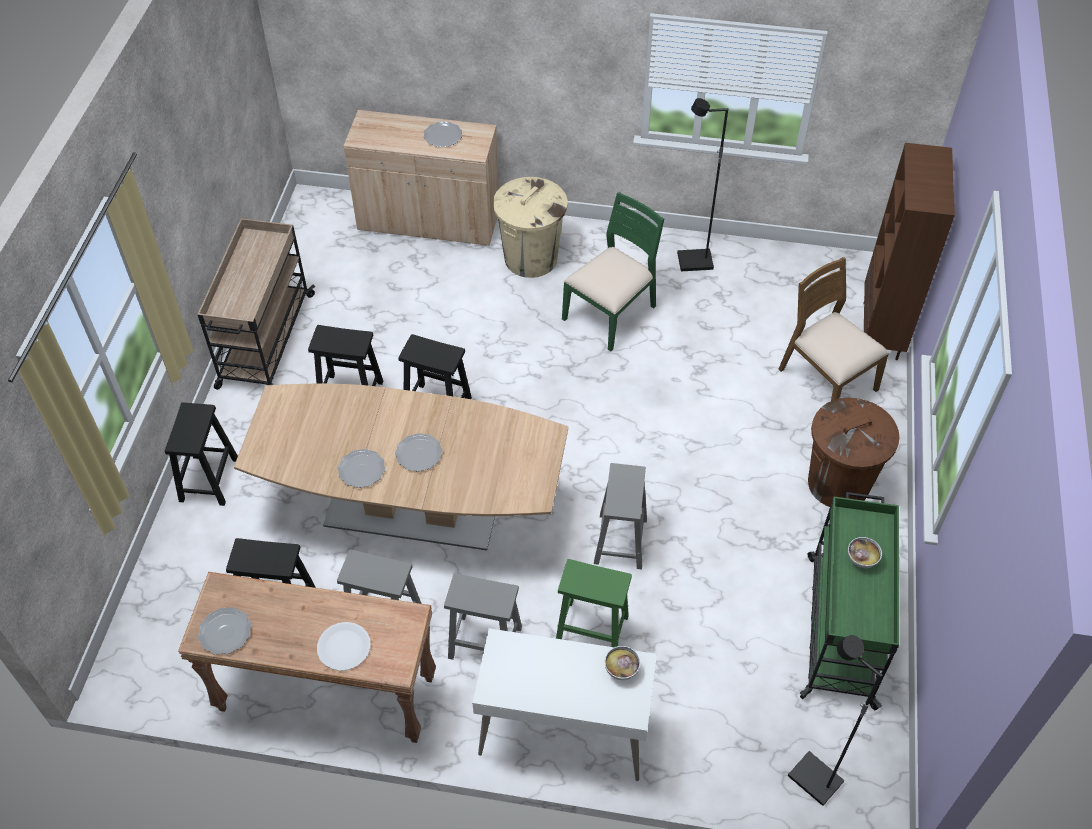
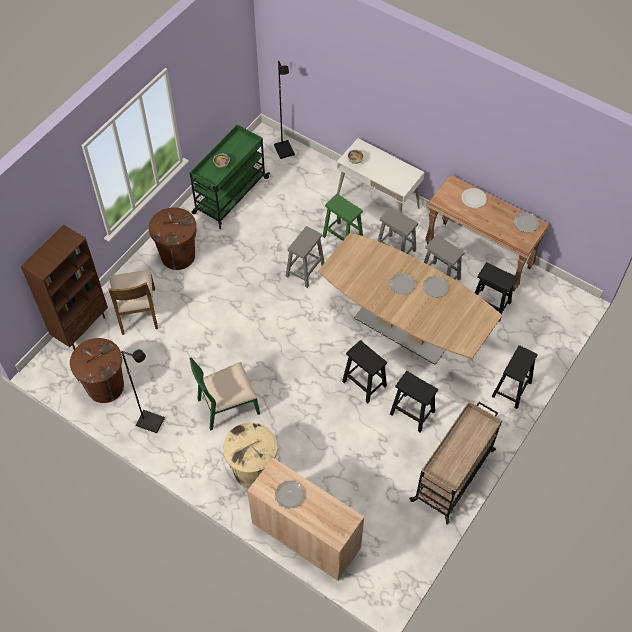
camera: 155 degrees left, 5 degrees up
(785, 277) = (105, 386): none -> brown trash can

